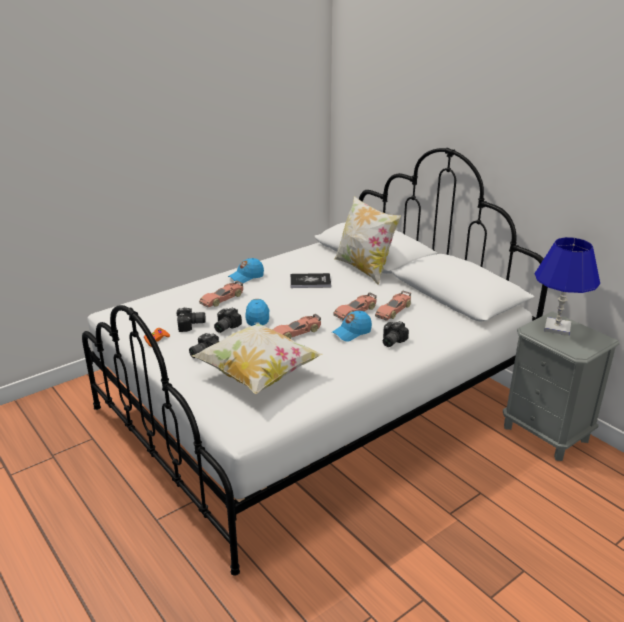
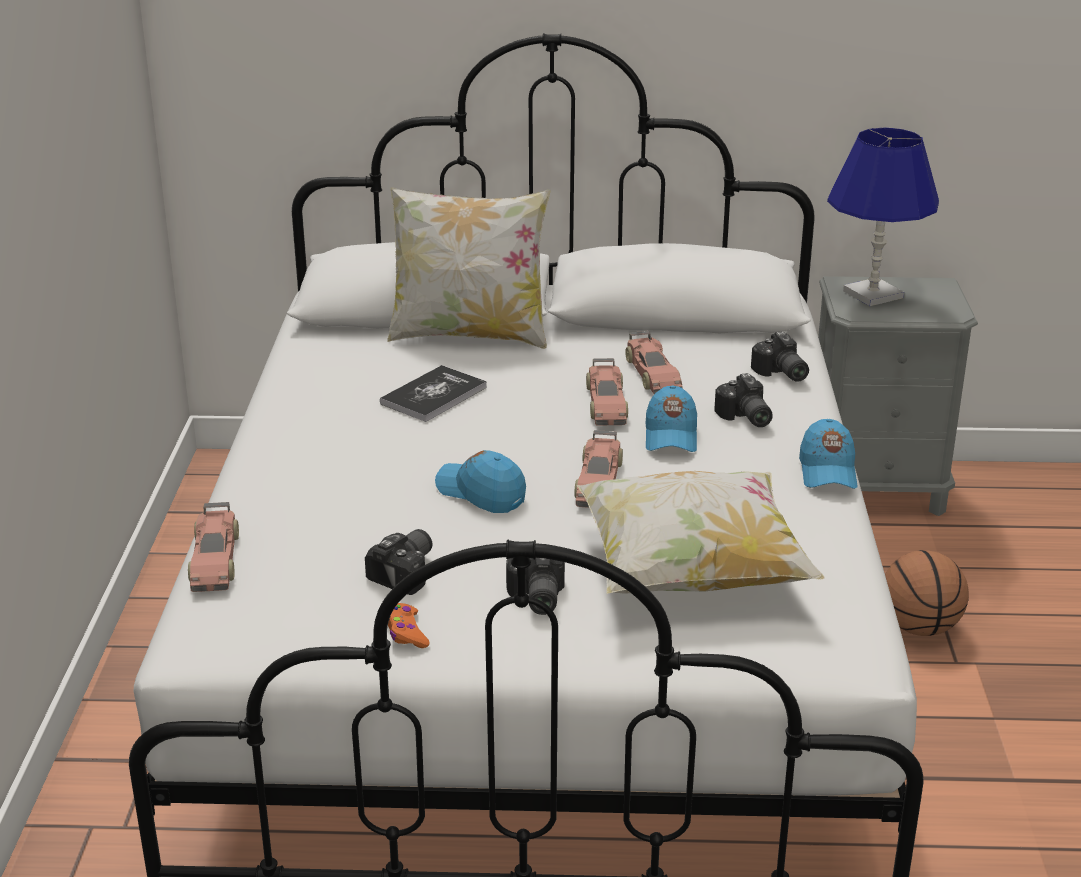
camera: 50 degrees left, 0 degrees up
(222, 299) = (353, 501): toy car -> toy car (215, 560)
(224, 327) = (470, 540): camera -> camera (780, 374)
(246, 277) = (306, 444): blue cap -> blue cap (827, 471)
(460, 491) = (920, 628): none -> basketball

